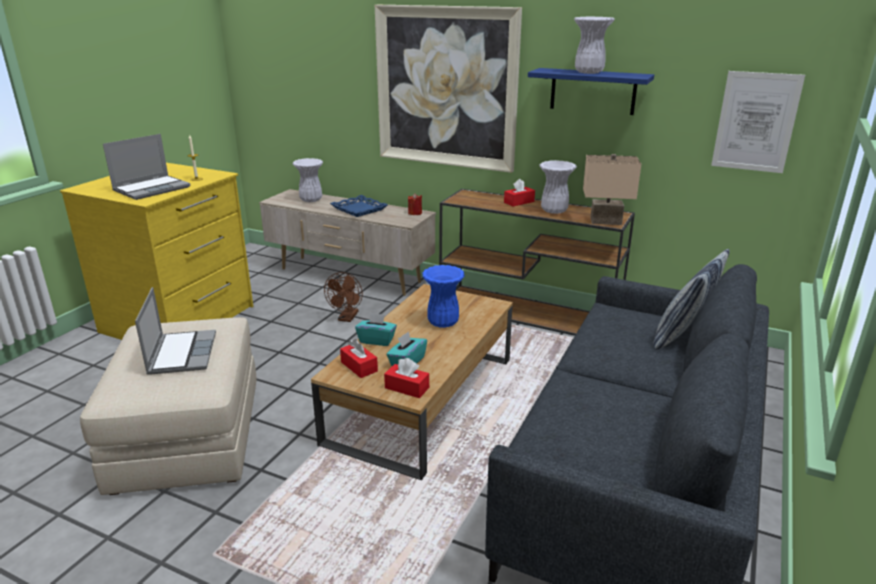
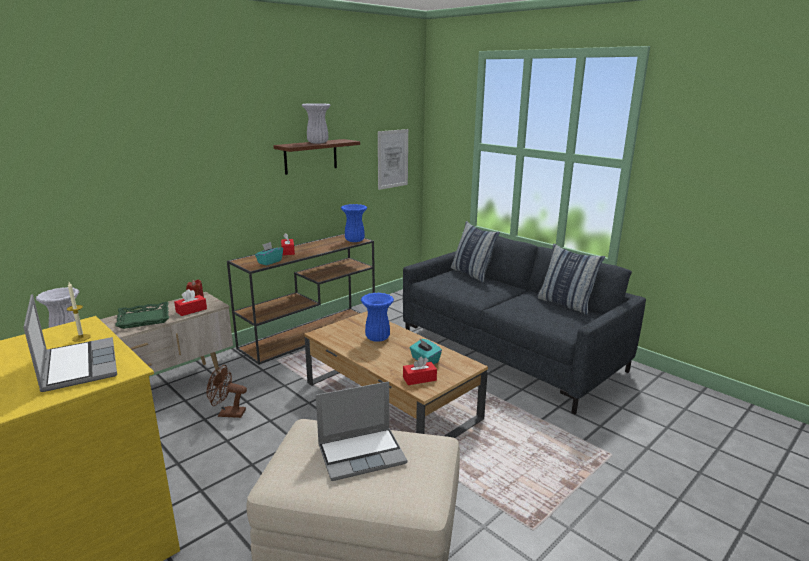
camera: 70 degrees left, 5 degrees down
(181, 353) = (362, 453): laptop -> laptop turned 150 degrees clockwise
(347, 318) = (227, 413): brown fan -> brown fan turned 150 degrees clockwise
(359, 209) = (144, 318): blue tray -> green tray
(377, 340) = (384, 366): turquoise tissue box -> turquoise tissue box (269, 262)
(407, 388) = (459, 366): red tissue box -> red tissue box (191, 310)
(446, 88) = (196, 175): picture -> none
(554, 211) = (319, 247): white vase -> none
(593, 91) = (310, 156): blue shelf -> brown shelf
(606, 220) = (354, 240): beige table lamp -> blue vase
(651, 442) = (565, 304): none -> pillow

